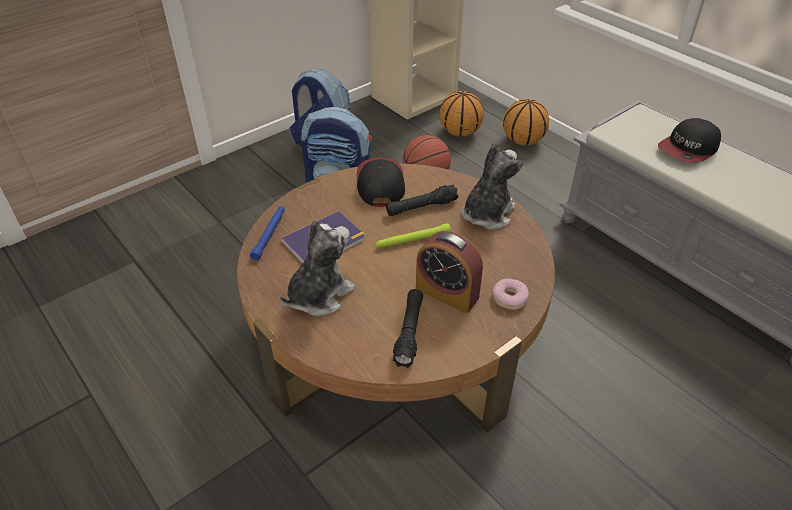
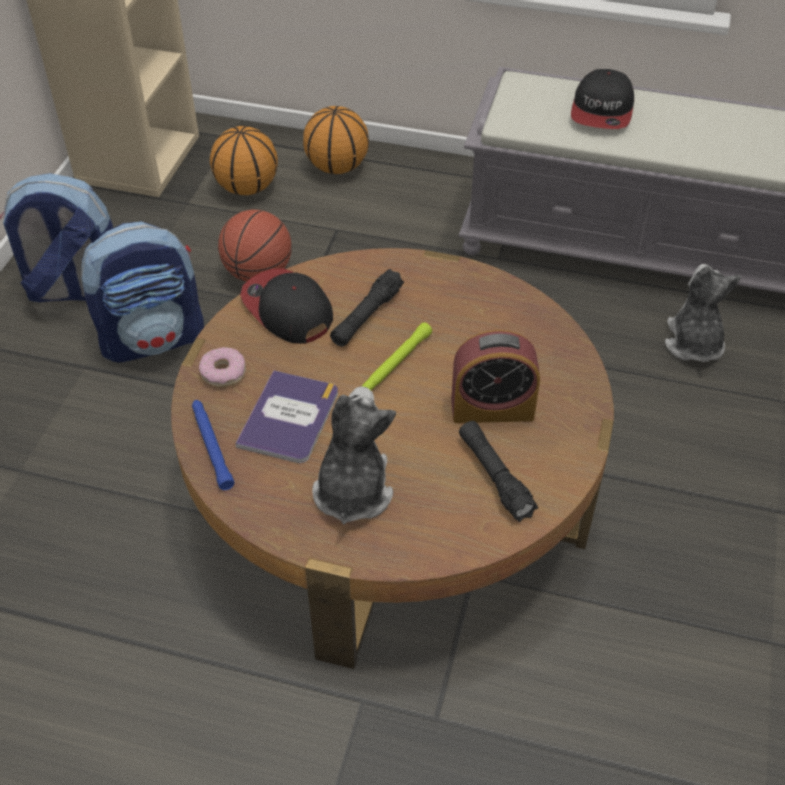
camera: 35 degrees left, 5 degrees up
(487, 214) = (448, 289): plush toy -> plush toy (693, 343)
(510, 298) = (561, 379): donut -> donut (223, 372)

